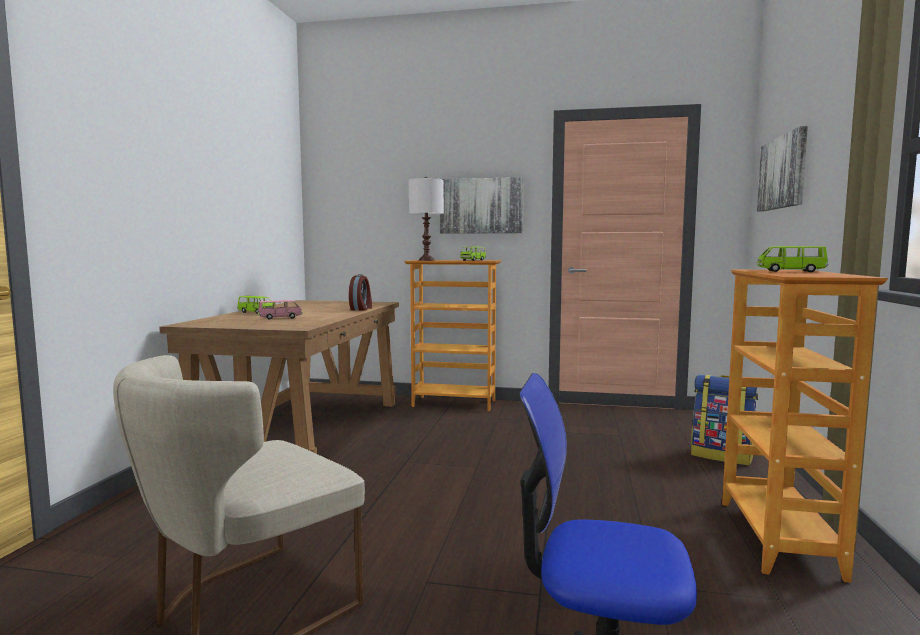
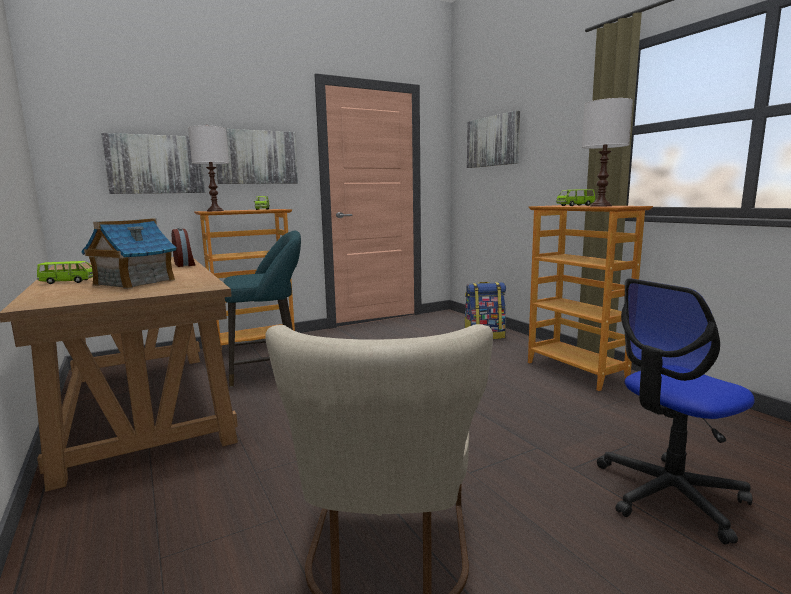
camera: 40 degrees left, 5 degrees up
(280, 318) = (134, 282): pink toy car -> toy house
(388, 216) = (155, 164): none -> picture
(429, 428) = (269, 370): none -> turquoise stool
(805, 273) = (600, 206): none -> white table lamp

